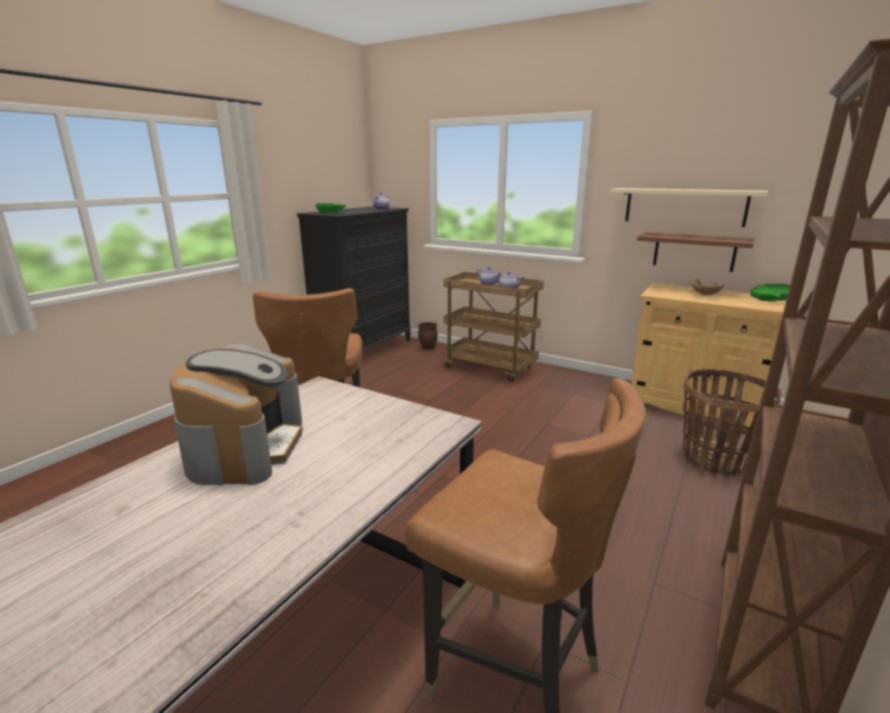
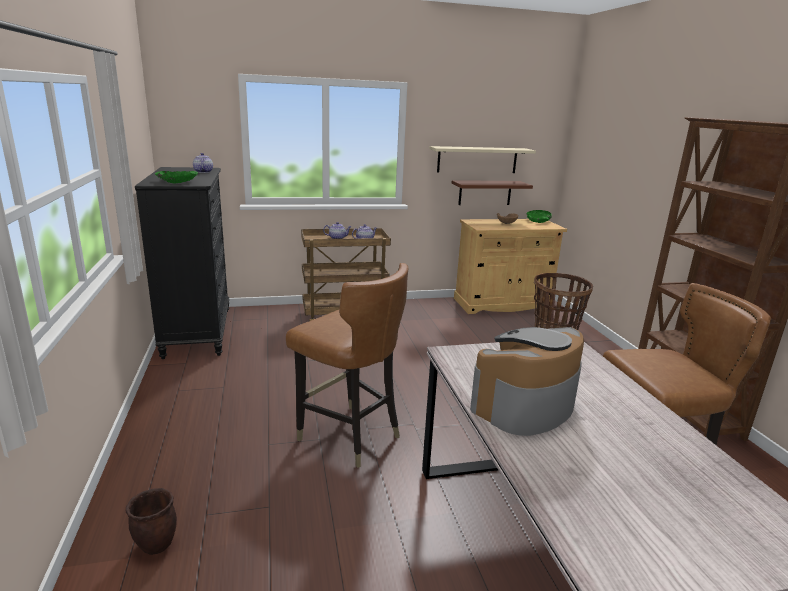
camera: 45 degrees left, 0 degrees up
(246, 447) = (524, 406): coffee machine -> coffee machine turned 90 degrees counterclockwise
(428, 347) = (260, 313): brown planter -> brown planter (157, 544)

